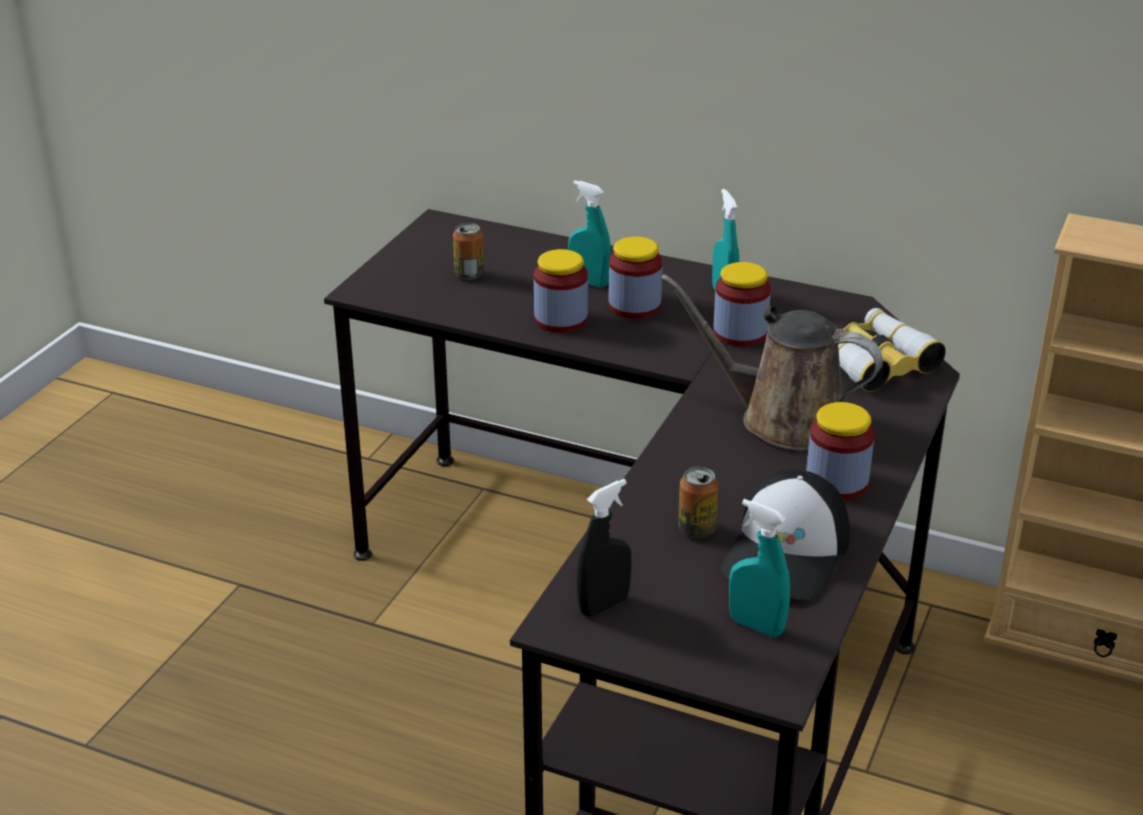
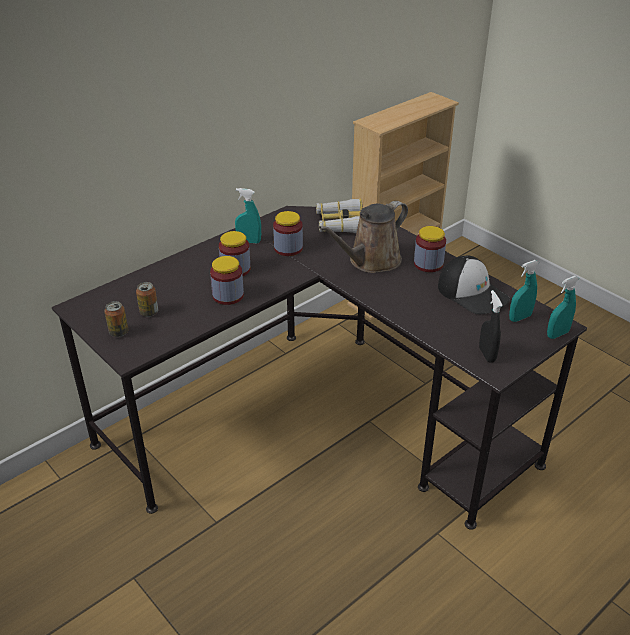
camera: 65 degrees left, 5 degrees up
(589, 282) = (198, 276): turquoise spray bottle -> turquoise spray bottle (557, 334)
(696, 529) = (442, 311): can -> can (118, 332)

